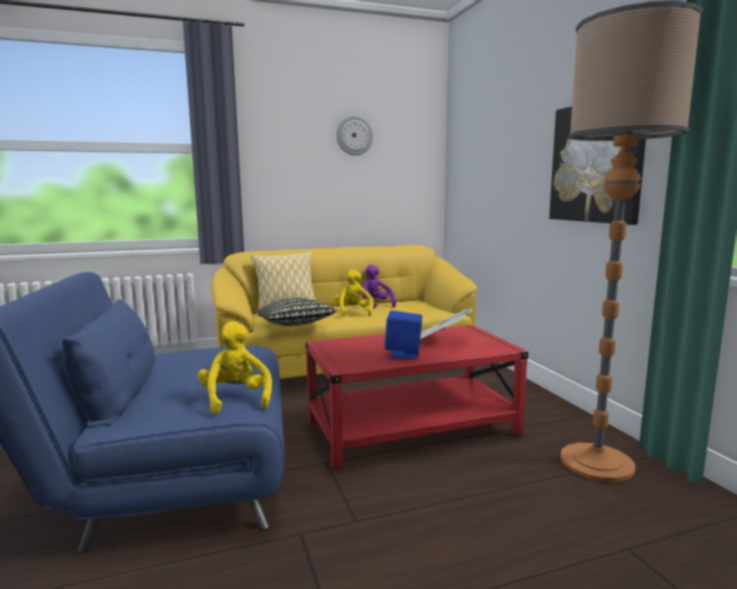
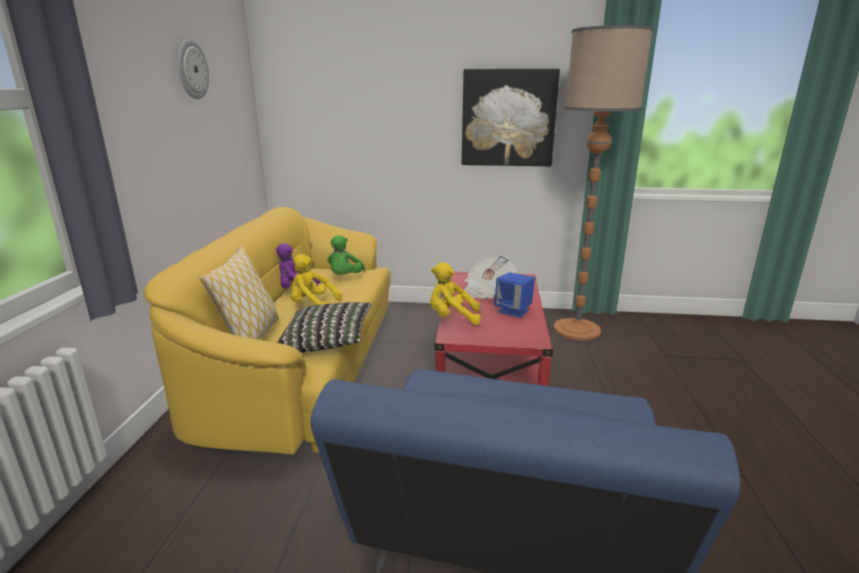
camera: 65 degrees left, 10 degrees up
(236, 399) = (589, 403): yellow plush toy -> yellow plush toy (452, 318)
(418, 309) = (345, 277): none -> green plush toy

